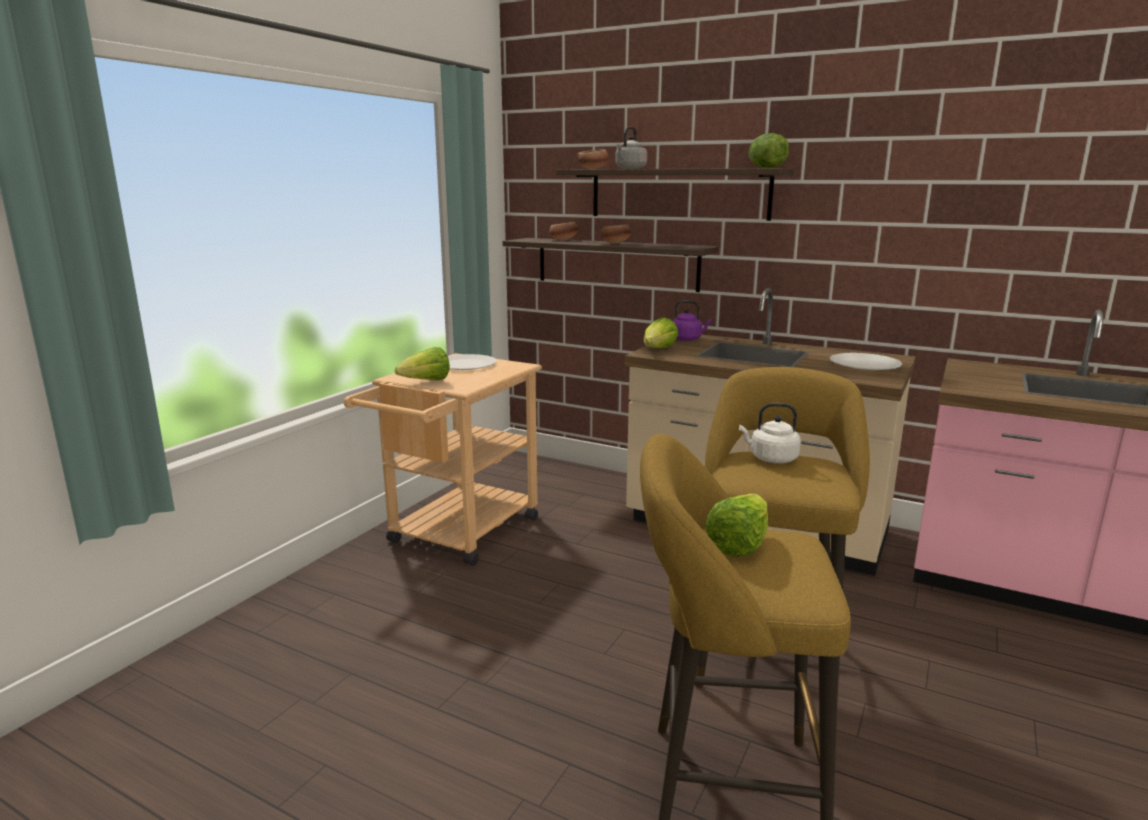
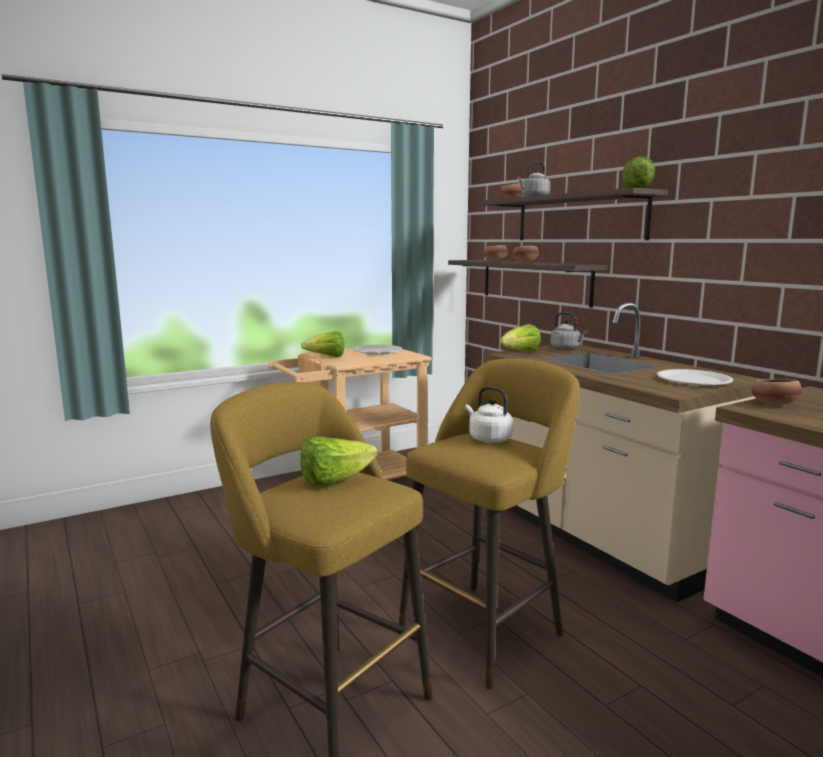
camera: 30 degrees right, 5 degrees down
(687, 339) = (566, 348): purple kettle -> grey kettle
(968, 382) = (774, 404): none -> bowl

